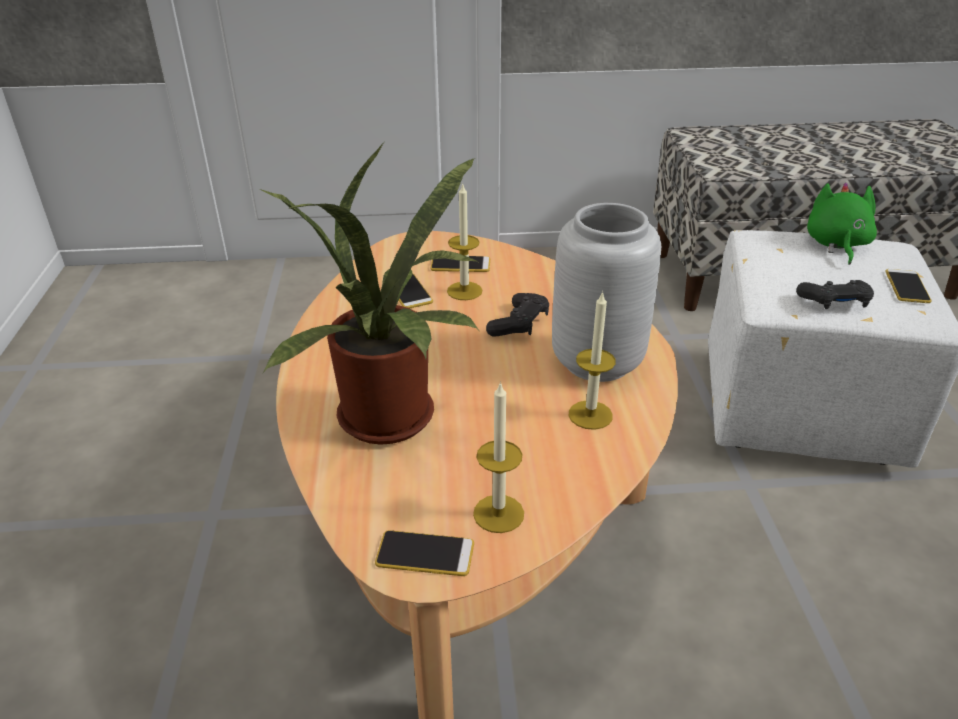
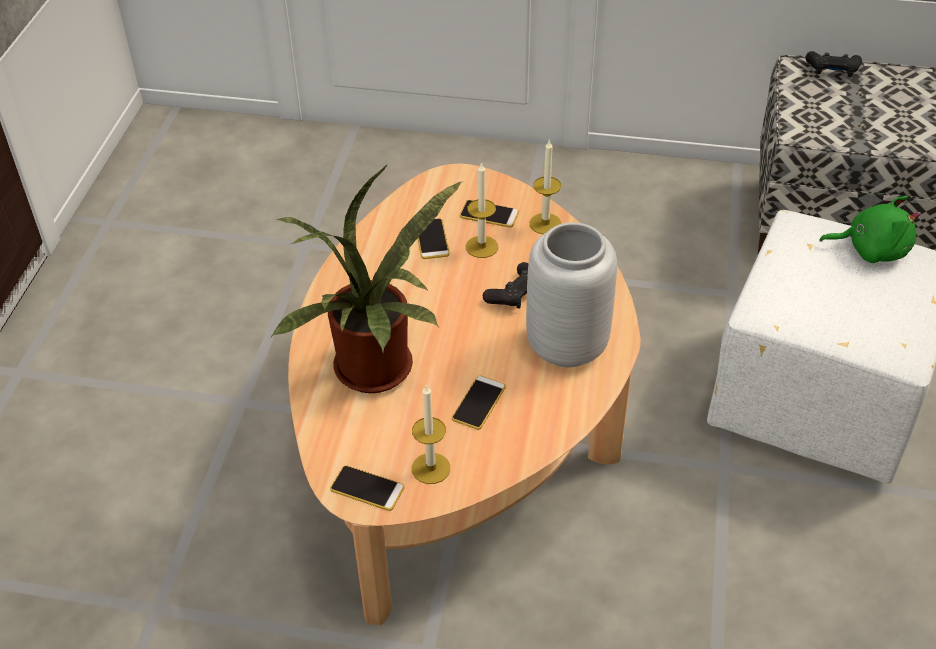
camera: 15 degrees right, 10 degrees up
(590, 415) = (537, 397): candle -> candle (545, 224)
(834, 302) = (822, 320): black game controller -> black game controller (832, 70)
(836, 245) = (871, 249): green plush toy -> green plush toy turned 75 degrees clockwise
(907, 287) = (907, 314): phone -> phone (479, 403)

